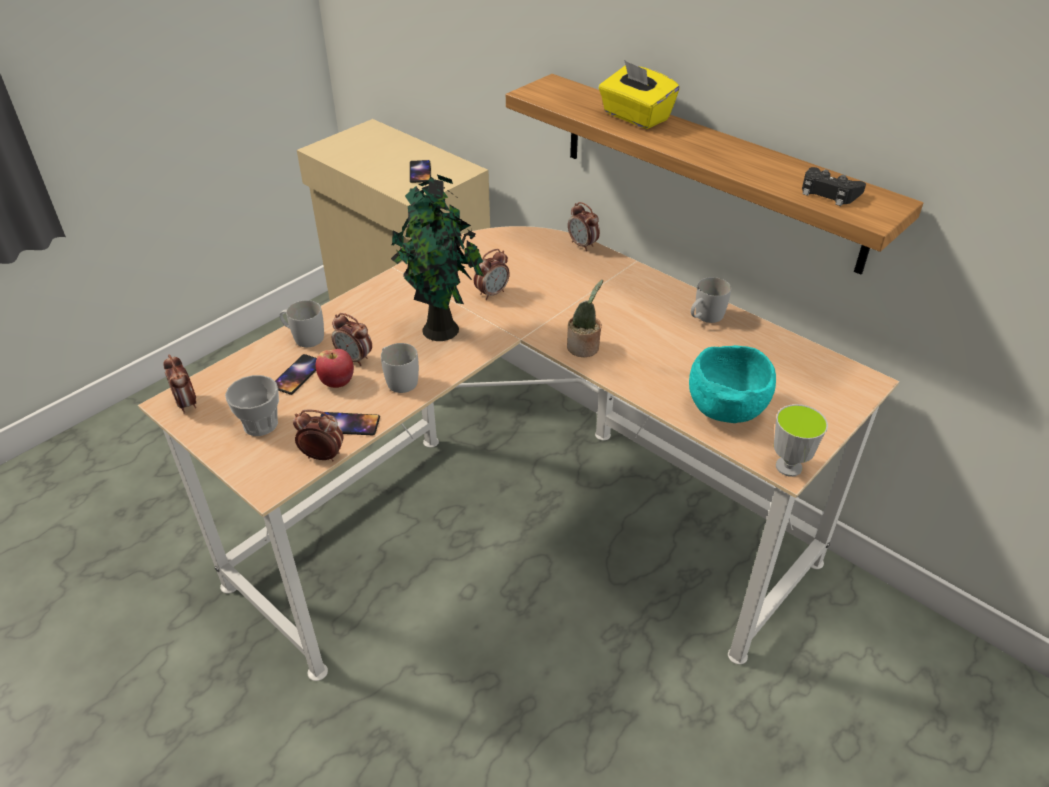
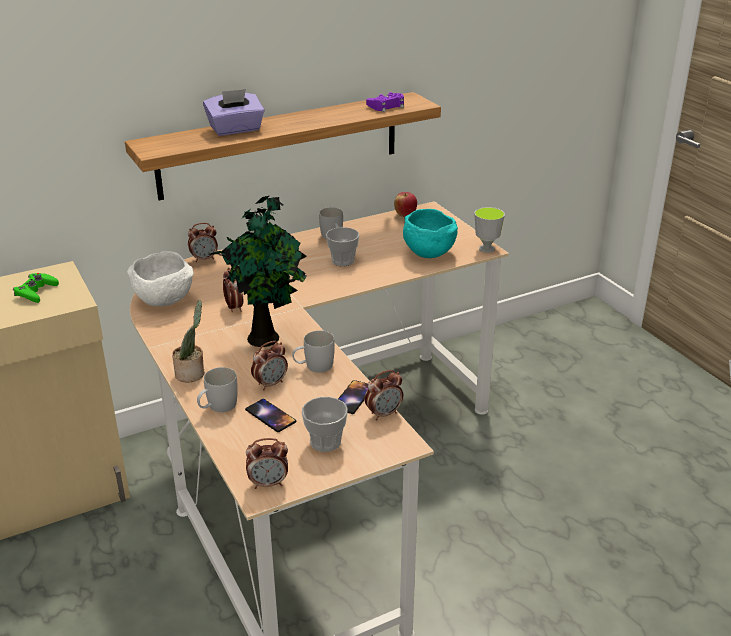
camera: 70 degrees left, 10 degrees down
(322, 456) = (384, 414): alarm clock -> alarm clock turned 150 degrees counterclockwise
(338, 382) = (296, 396): apple -> apple (405, 215)
(420, 172) = (36, 292): phone -> green game controller
(482, 249) = (165, 300): none -> white bowl
(584, 348) = (333, 285): potted plant -> potted plant (192, 373)
(635, 117) = (235, 129): yellow tissue box -> purple tissue box
(649, 341) = (343, 261): none -> cup
(828, 192) = (386, 106): black game controller -> purple game controller

